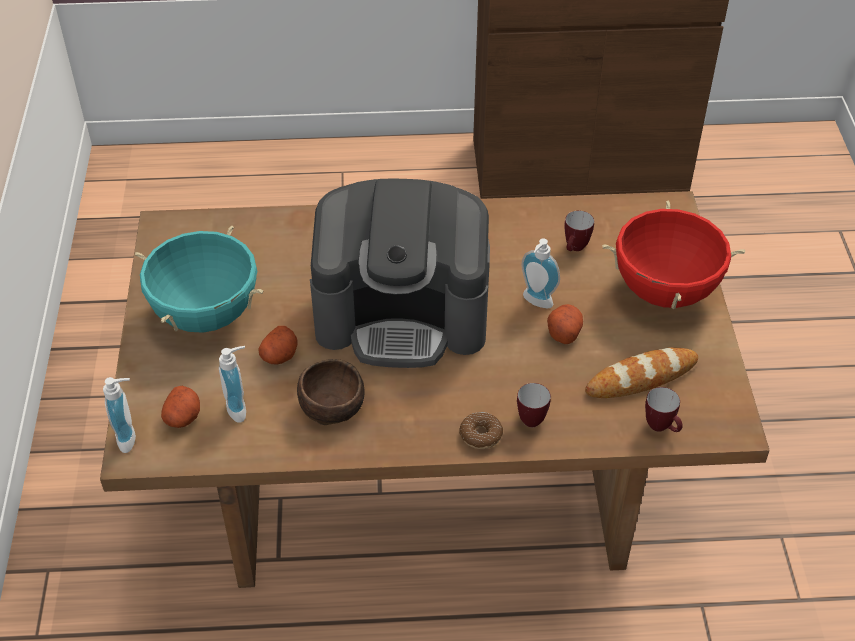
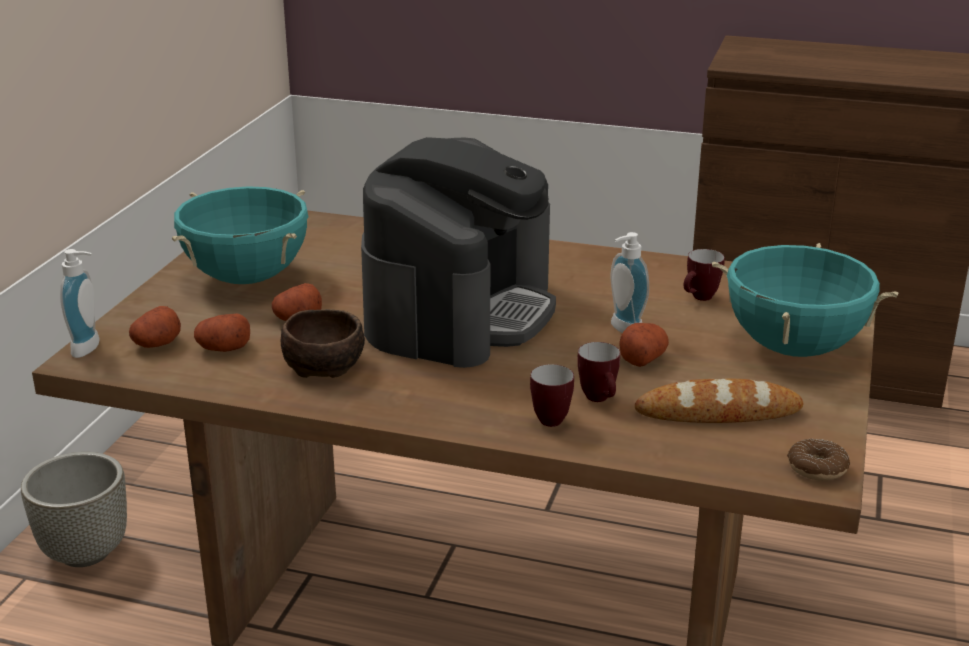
camera: 20 degrees right, 20 degrees down
(83, 530) = (85, 552): none -> grey planter
(240, 408) = (223, 348): soap dispenser -> potato
(403, 313) = (460, 312): coffee machine -> coffee machine turned 90 degrees counterclockwise
(481, 435) = (479, 420): donut -> donut (817, 468)
(662, 428) = (718, 459): mug -> mug (600, 400)
(665, 291) = (793, 348): red cooking pot -> turquoise cooking pot

